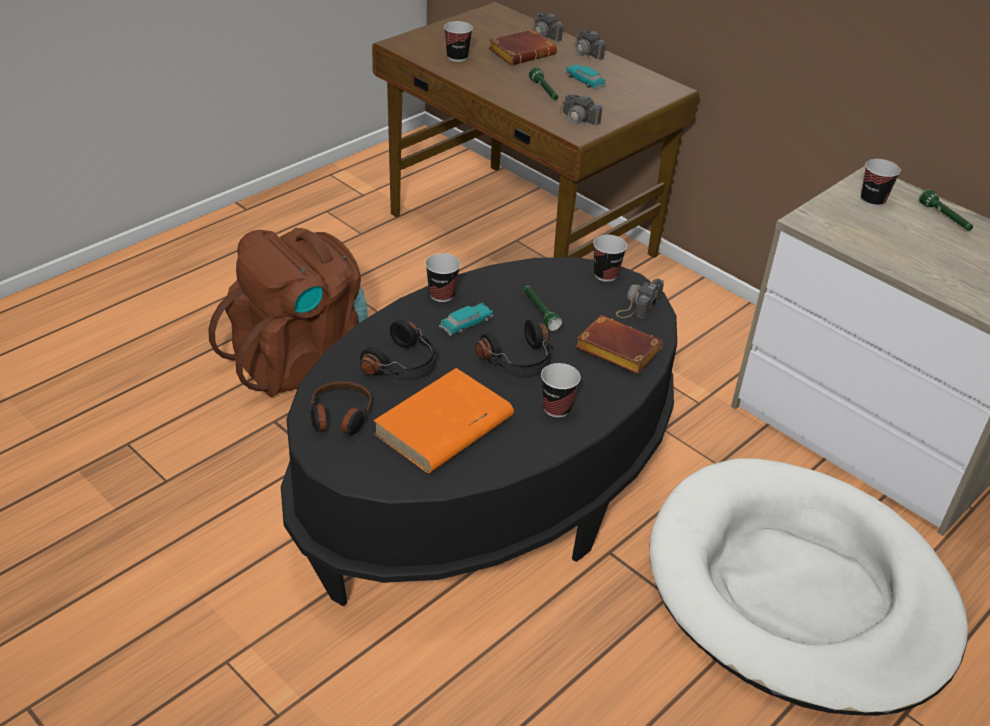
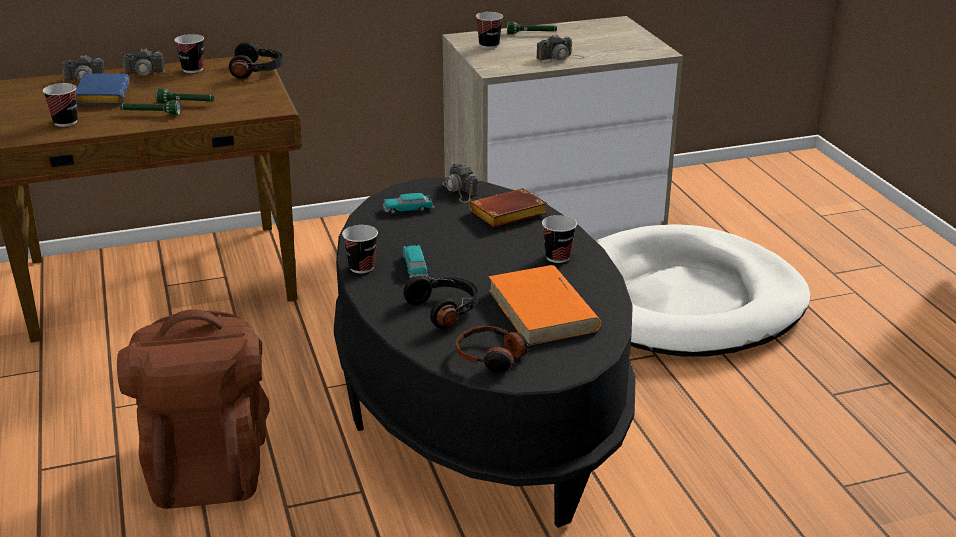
camera: 60 degrees left, 10 degrees down
(519, 362) = (487, 257): black headphones -> black headphones (258, 71)
(522, 52) = (101, 95): brown book -> blue book
(539, 312) = (429, 231): green flashlight -> green flashlight (151, 114)
(581, 121) = (257, 103): camera -> camera (560, 58)
(584, 81) = (192, 85): toy car -> toy car (408, 209)
(605, 275) = (407, 191): cup -> cup (193, 69)

